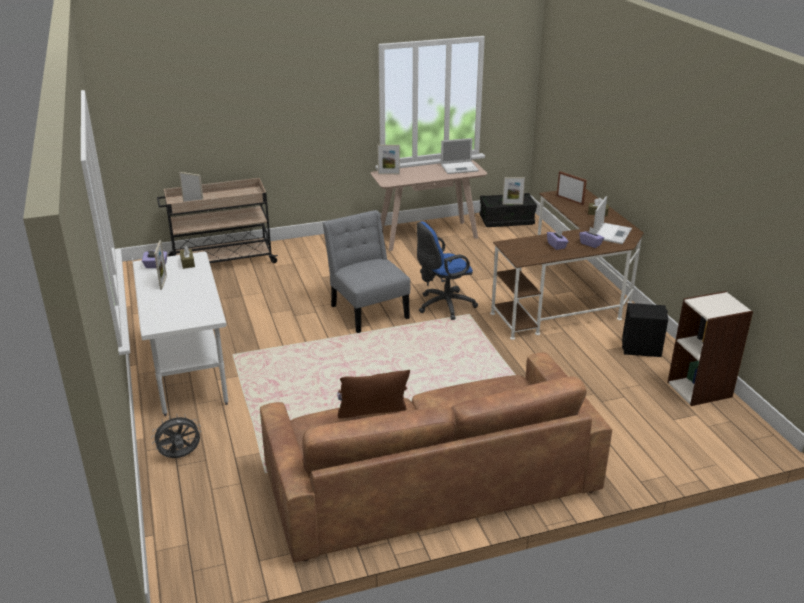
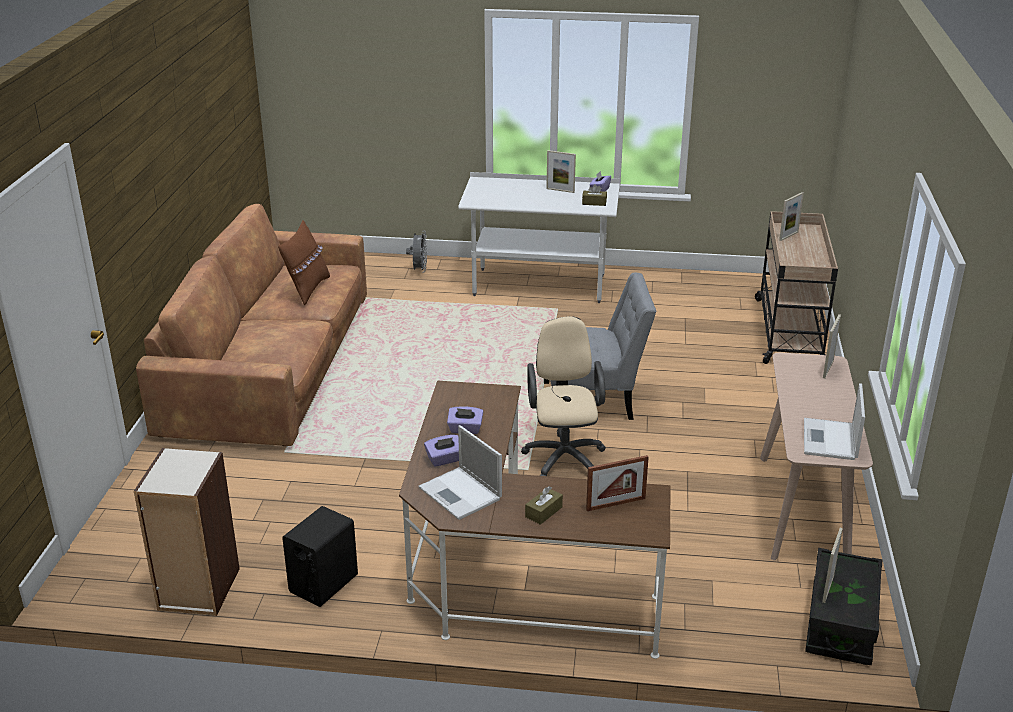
camera: 115 degrees right, 0 degrees up
(443, 306) = (564, 456): blue office chair -> beige office chair

